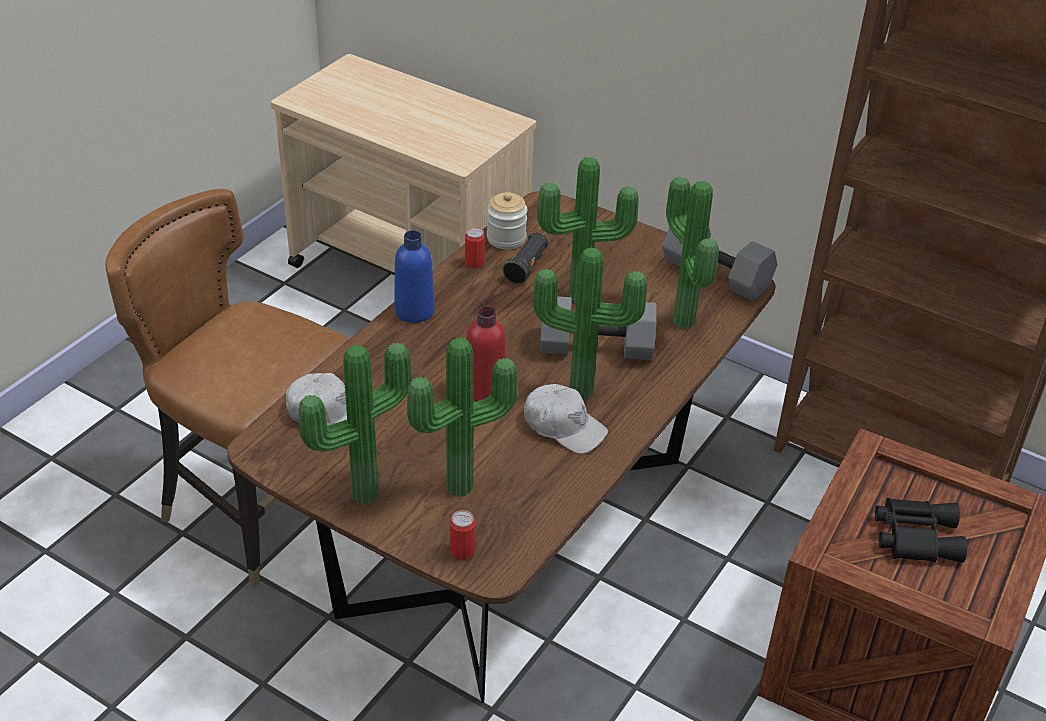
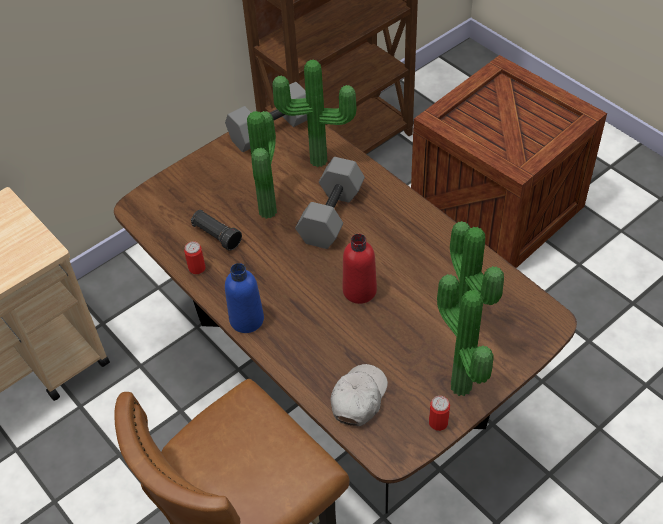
camera: 70 degrees left, 10 degrees up
(462, 551) = (529, 336): can -> can (438, 422)
(506, 238) = (172, 241): jar -> none
(564, 427) = (414, 252): white cap -> none
(581, 389) = (376, 234): potted plant -> none
(915, 536) = (509, 125): black binoculars -> none

